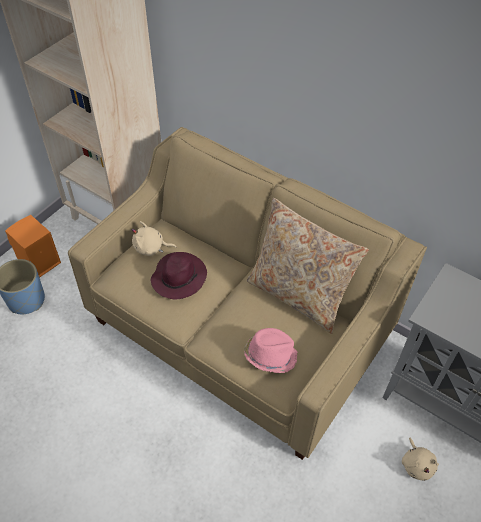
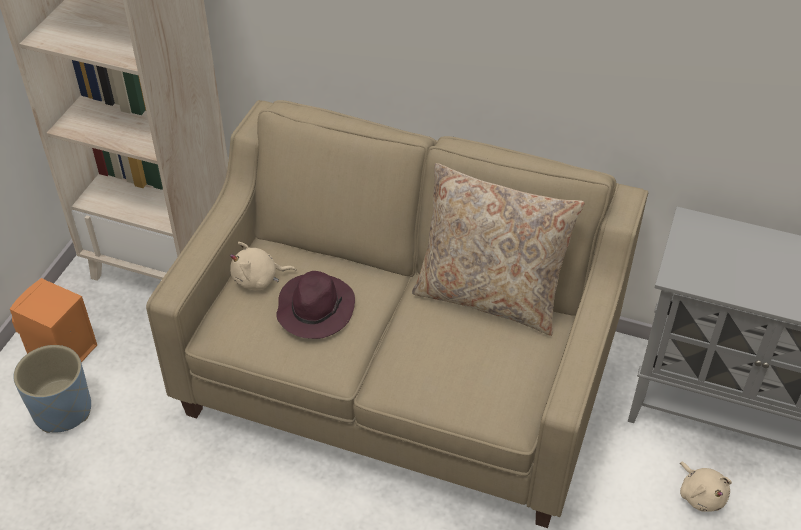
camera: 15 degrees left, 5 degrees down
(270, 355) = (480, 380): pink hat -> none

